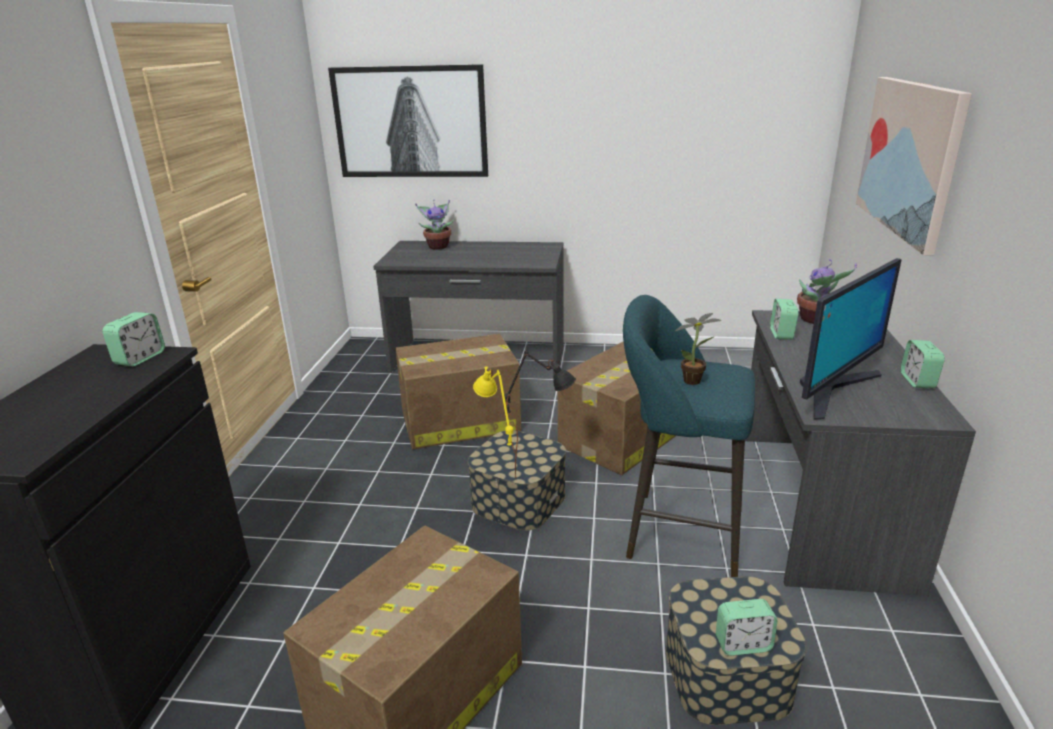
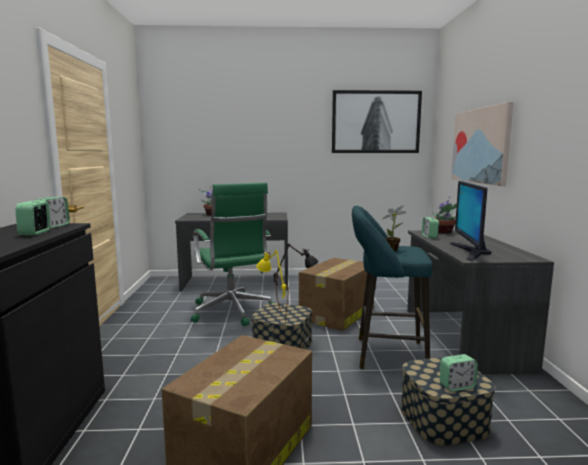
camera: 10 degrees left, 15 degrees down
(410, 122) = (197, 143): picture -> picture (376, 122)
(458, 422) = (232, 312): cardboard box -> green office chair
(833, 390) = (470, 252): monitor -> monitor turned 150 degrees clockwise
(917, 381) = (512, 248): alarm clock -> alarm clock (35, 233)

